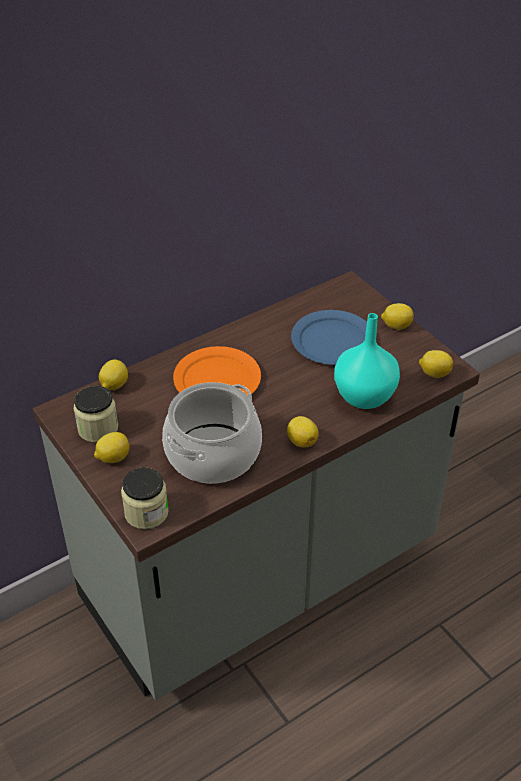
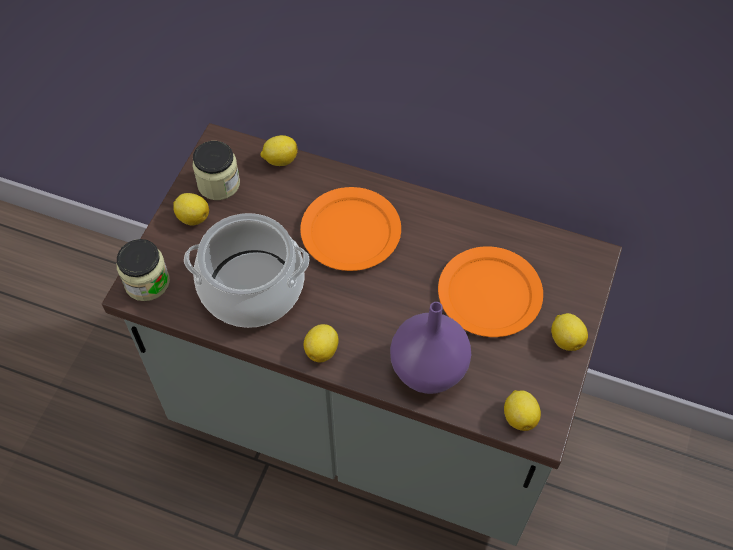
camera: 55 degrees right, 15 degrees up
(333, 341) = (489, 295): blue plate -> orange plate
(365, 396) = (430, 370): turquoise vase -> purple vase

